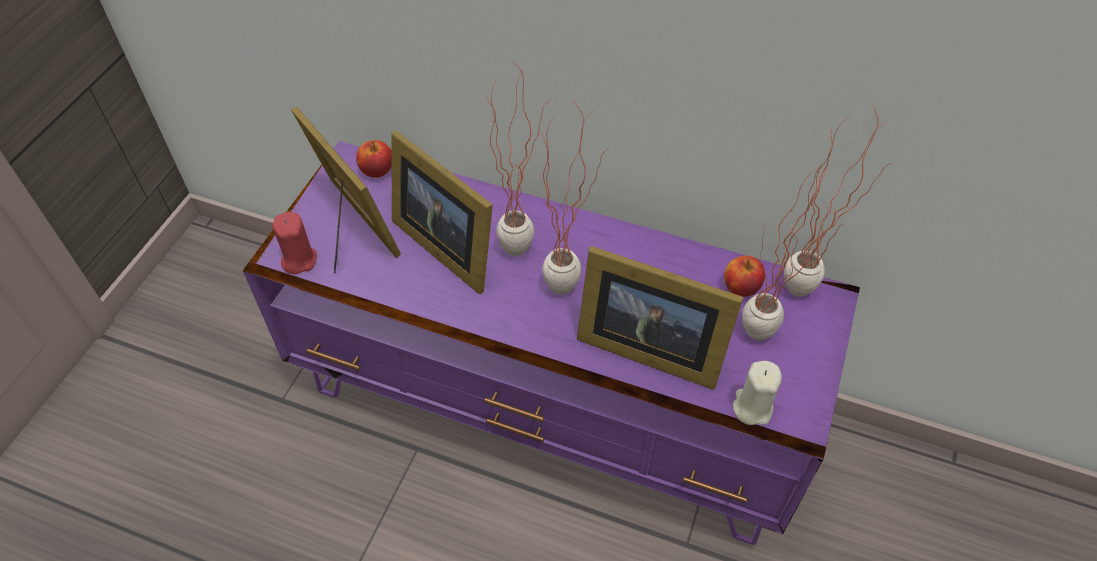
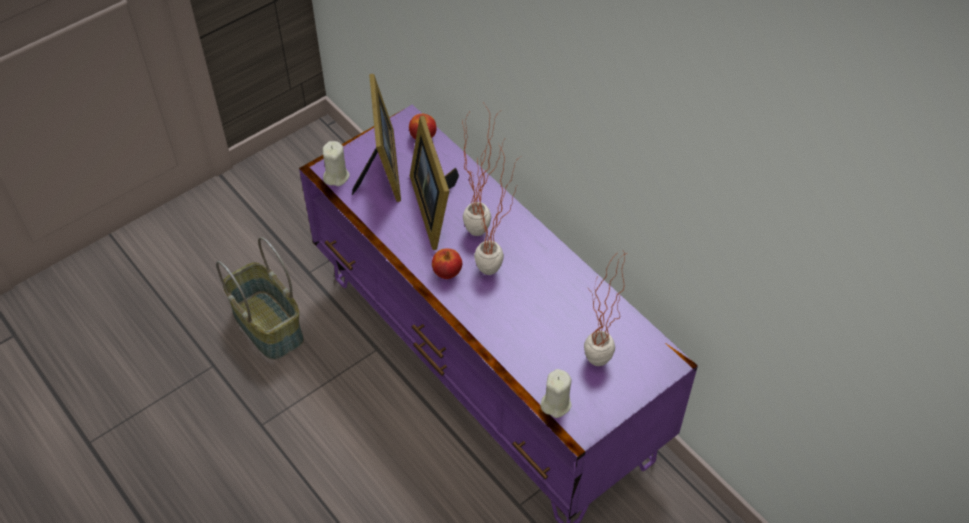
camera: 30 degrees right, 0 degrees up
(270, 485) = (269, 325): none -> basket
(299, 260) = (336, 176): red candle -> beige candle
(646, 346) = (516, 333): picture frame -> none
(740, 288) = (610, 326): apple -> apple (447, 272)
(808, 288) = (659, 349): potted plant -> none

